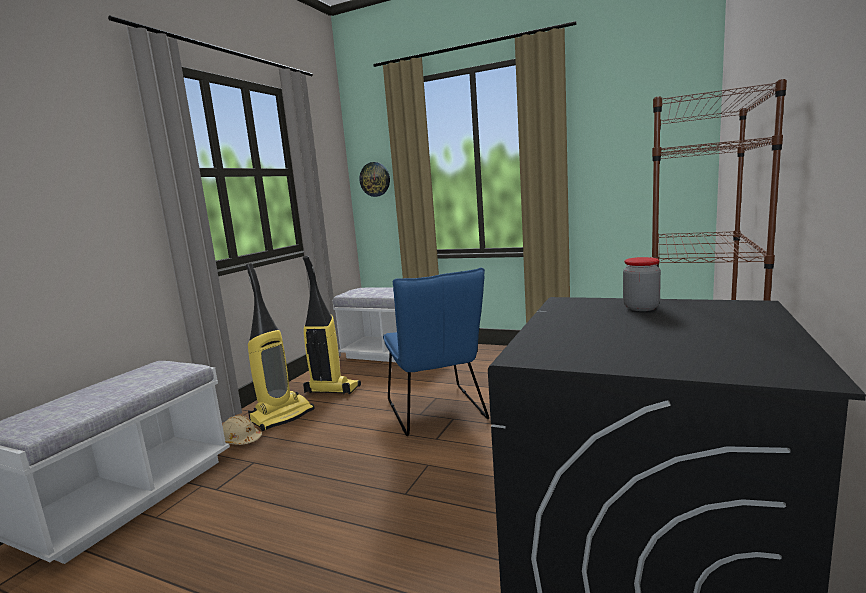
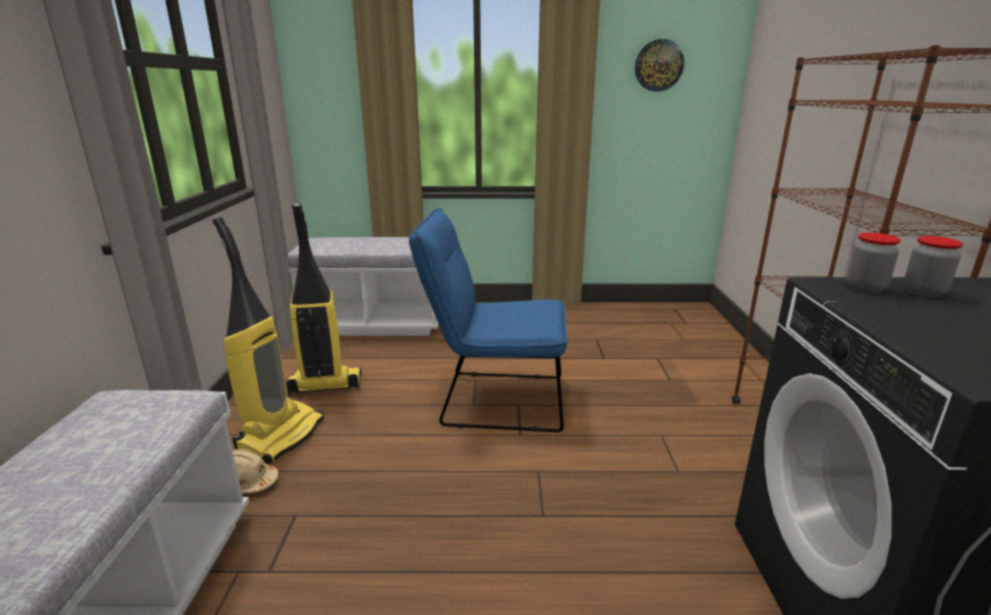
camera: 25 degrees left, 10 degrees up
(375, 179) = (325, 84): wall clock -> wall clock (658, 65)
(437, 413) = (493, 400): blue chair -> blue chair turned 135 degrees clockwise
(595, 304) = (865, 288): none -> jar

